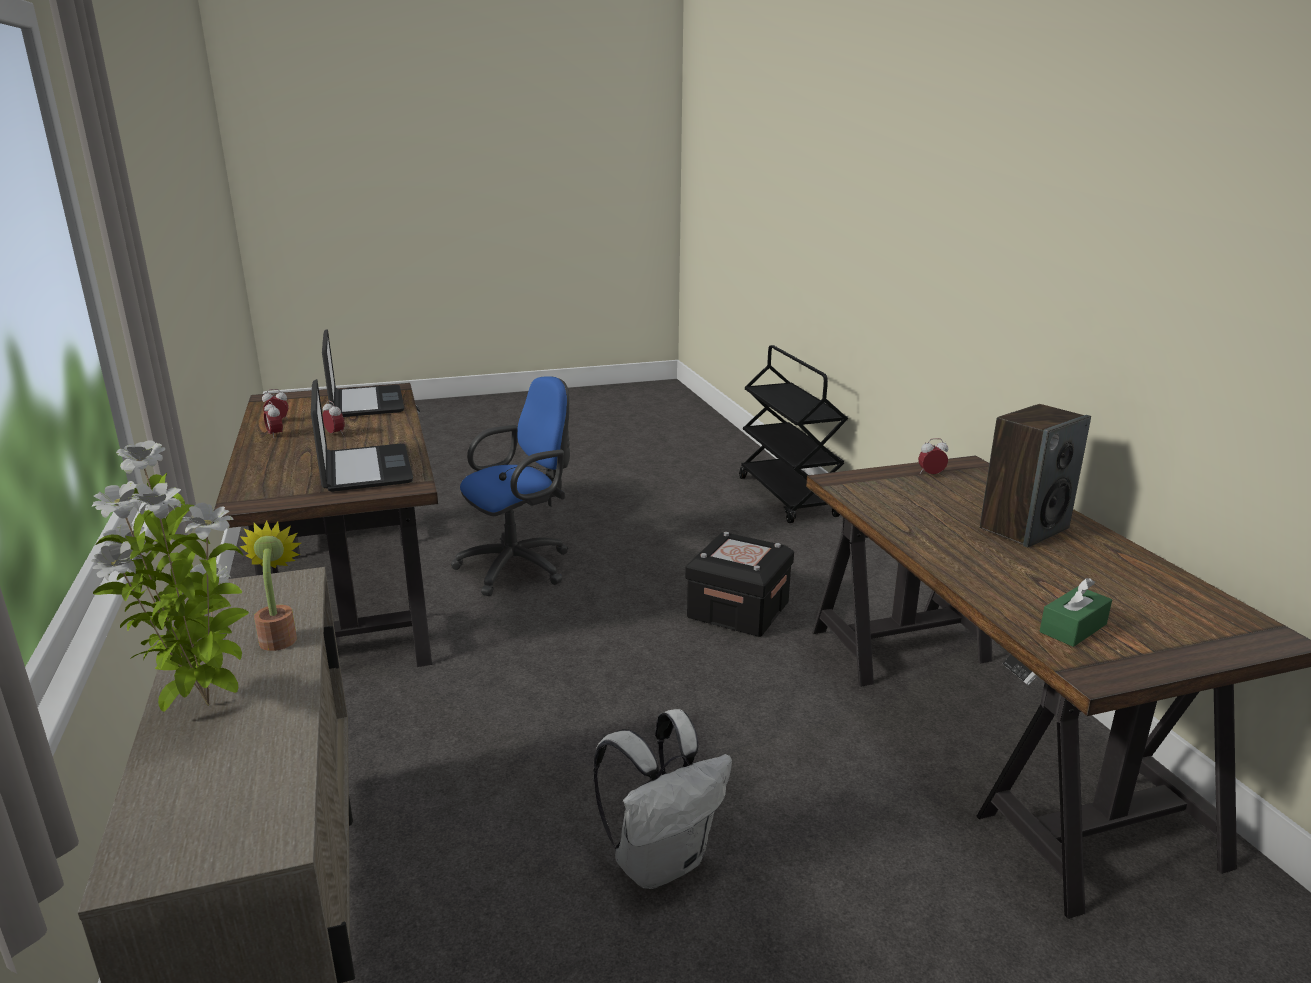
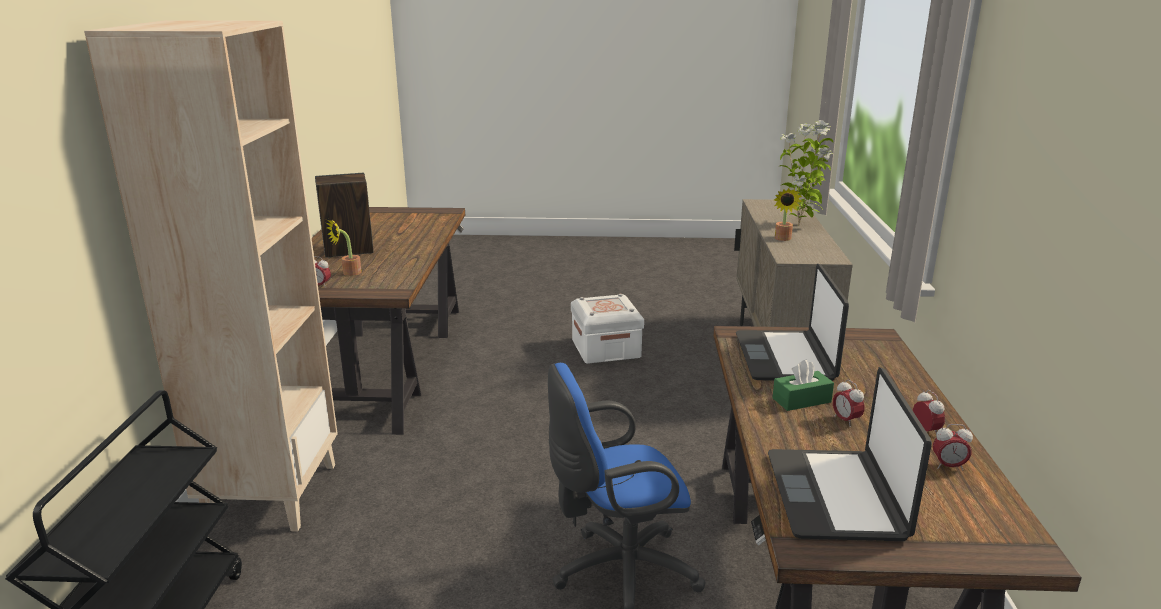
camera: 160 degrees left, 0 degrees up
(661, 860) = (606, 349): white backpack -> white storage box
(738, 610) = (437, 465): black storage box -> none
(849, 564) = (272, 494): none -> beige bookcase
(937, 494) = (348, 273): none -> potted plant
(1073, 628) = (426, 220): green tissue box -> green tissue box (801, 400)

